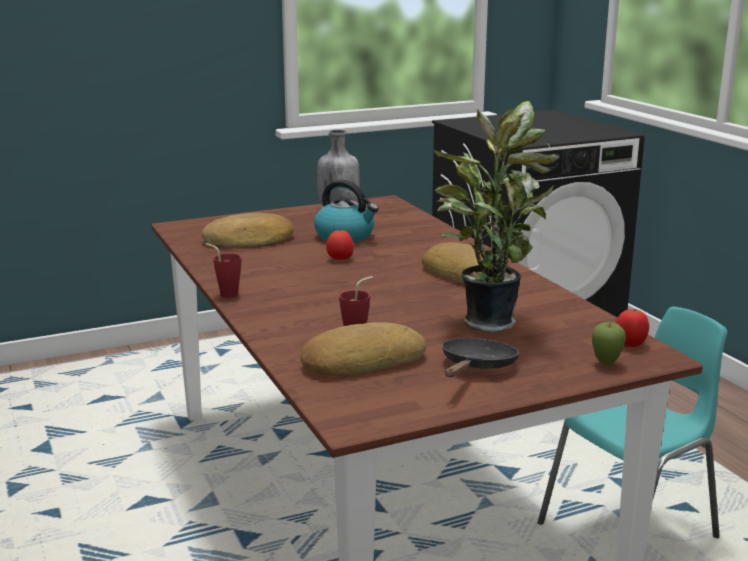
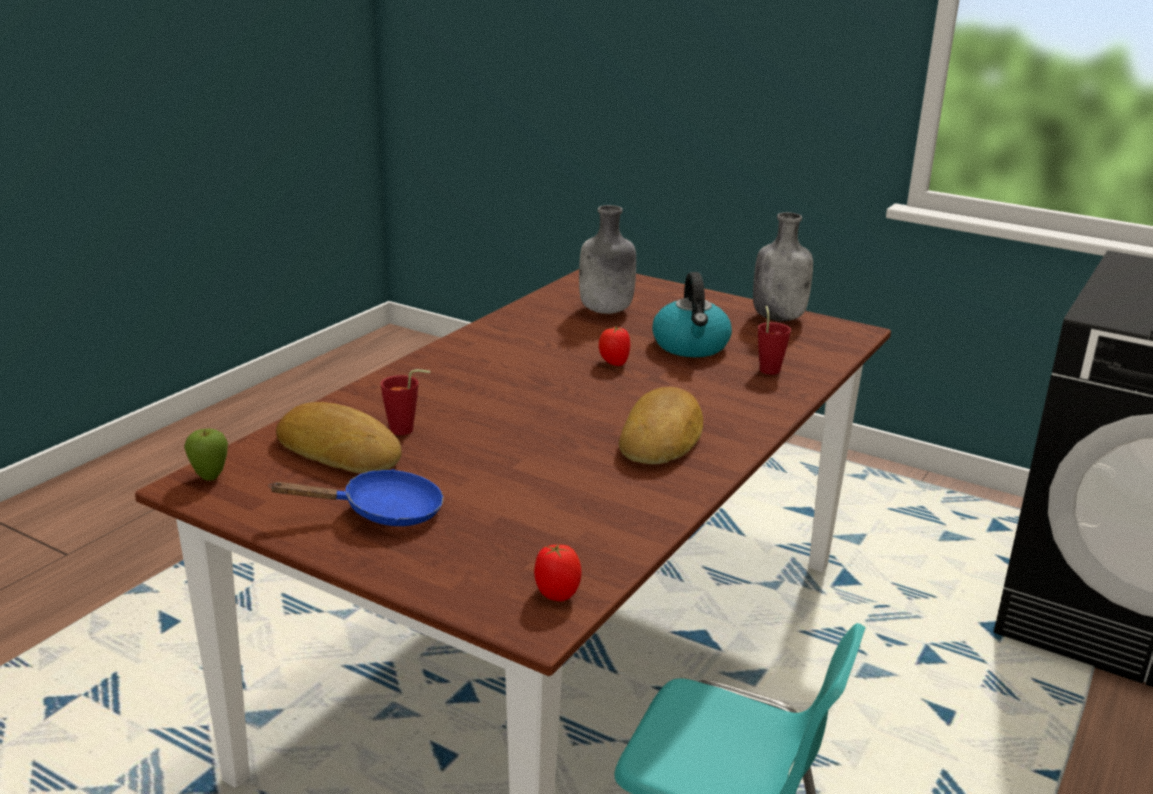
camera: 55 degrees right, 5 degrees up
(226, 293) = (444, 345): red cup -> red cup (769, 368)
(250, 240) = (606, 311): bread -> grey bottle
(476, 367) = (382, 512): black frying pan -> blue frying pan
(488, 321) = (527, 486): potted plant -> none
(606, 363) = (473, 589): apple -> apple (210, 477)

